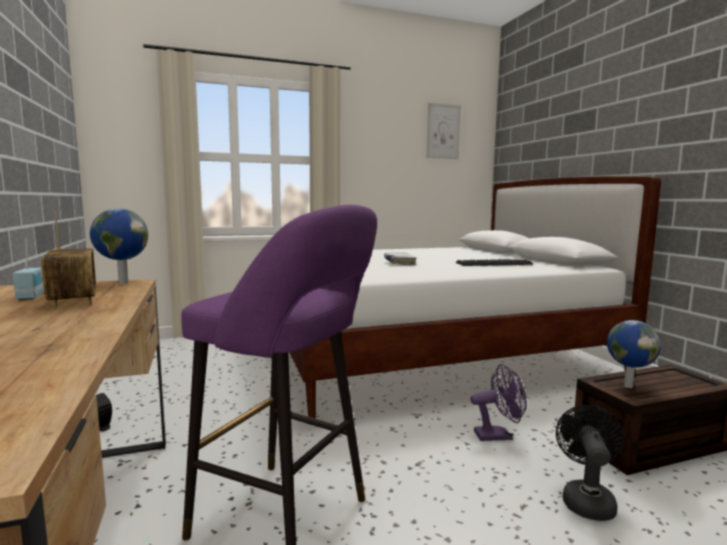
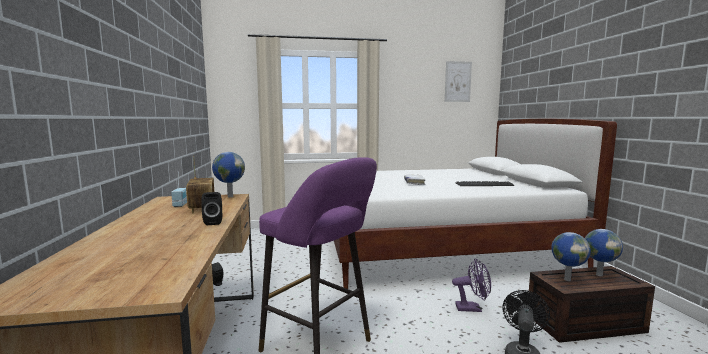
camera: 10 degrees right, 0 degrees up
(96, 321) = (213, 222): none -> black speaker
(662, 377) = (598, 274): none -> globe

